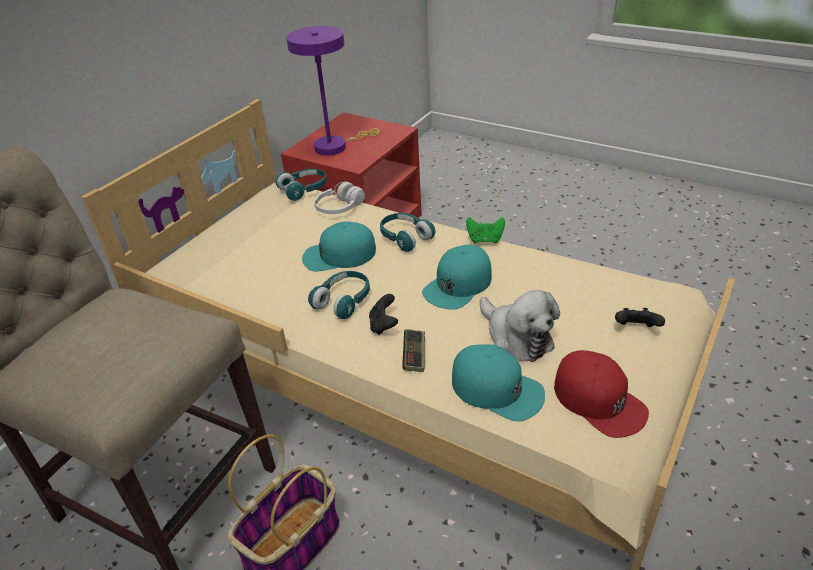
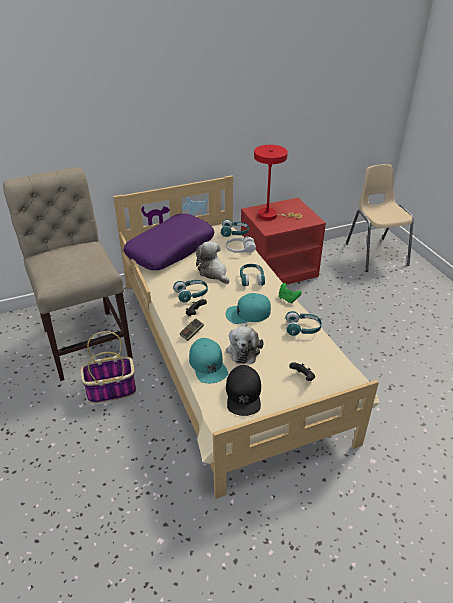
camera: 35 degrees right, 0 degrees up
(230, 254) = (170, 249): none -> purple pillow
(335, 146) = (271, 215): purple table lamp -> red table lamp
(339, 255) = (213, 272): turquoise cap -> plush toy
(456, 161) = (375, 254): none -> beige chair
(552, 267) = (302, 329): none -> turquoise headphones
(599, 400) = (243, 394): red cap -> black cap

